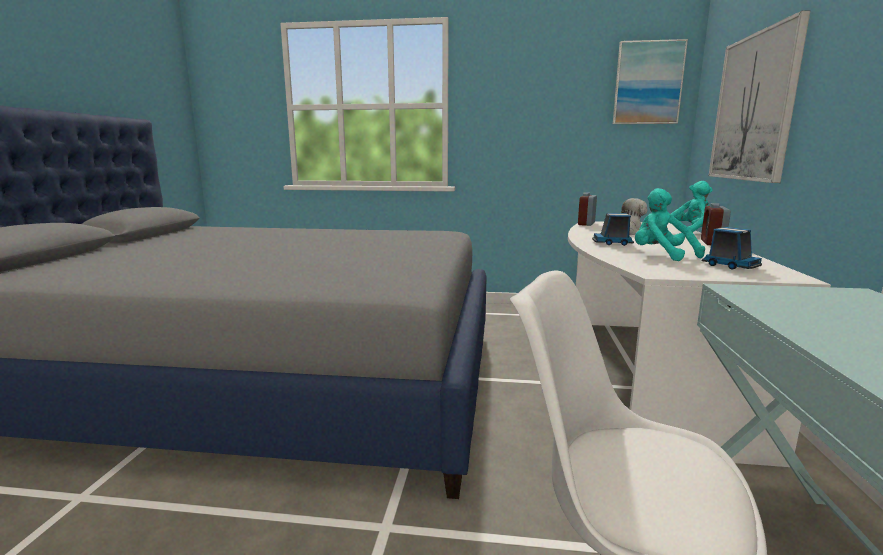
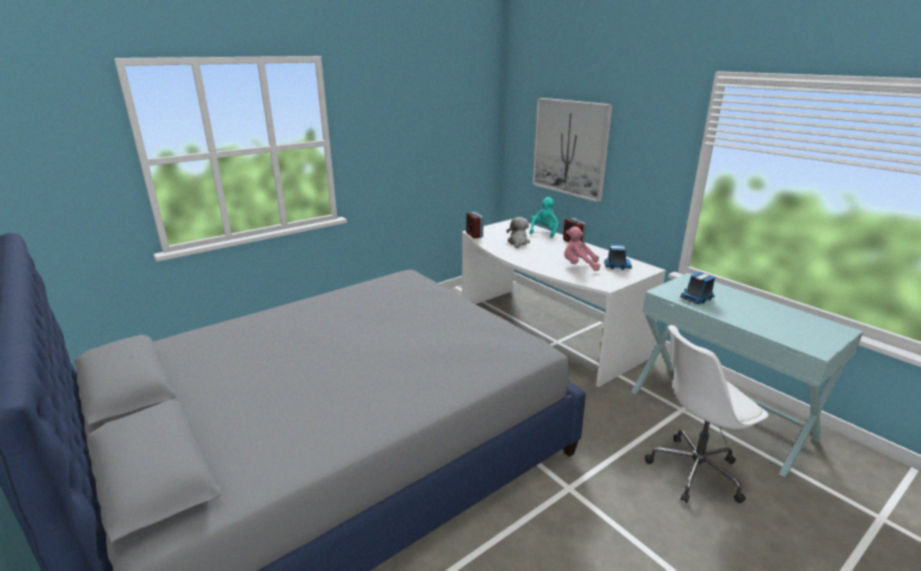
camera: 45 degrees left, 10 degrees up
(613, 243) = (535, 258): toy truck -> toy truck (697, 298)
(648, 83) = (475, 111): picture -> none
(661, 255) = (578, 266): turquoise plush toy -> pink plush toy

